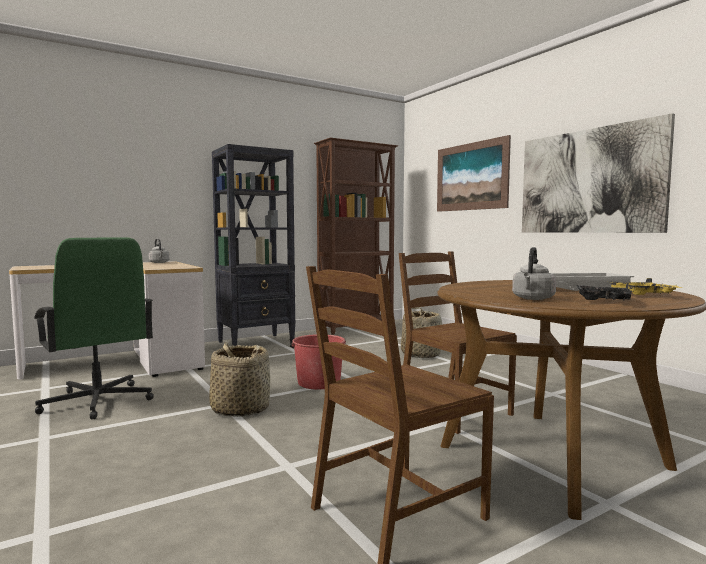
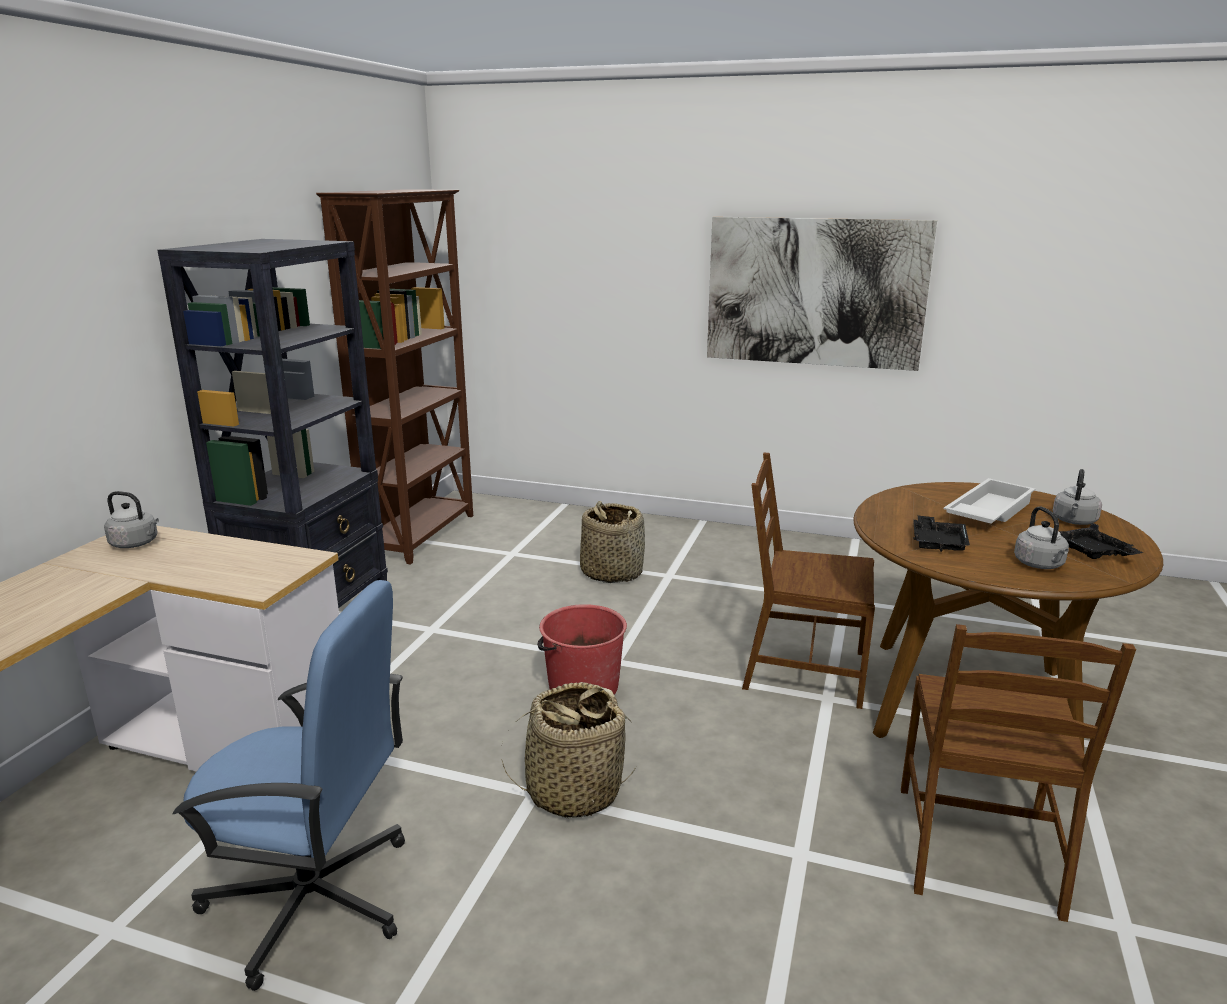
camera: 40 degrees left, 15 degrees up
(97, 402) = (313, 900): green office chair -> blue office chair
(471, 176) = (601, 257): picture -> none
(485, 289) = (938, 543): none -> black tray
(642, 295) = (1074, 521): yellow tray -> grey kettle

